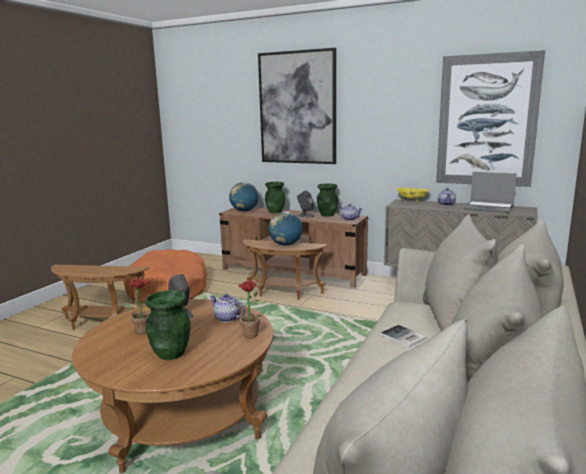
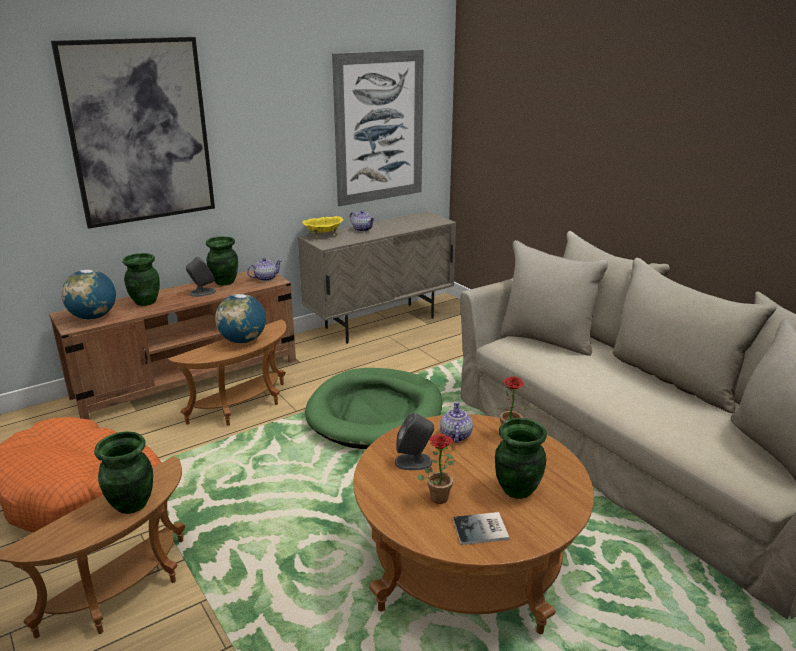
camera: 60 degrees left, 10 degrees up
(100, 272) = (131, 504): none -> green vase
(227, 318) = (455, 436): teapot -> teapot turned 120 degrees clockwise
(329, 329) = (375, 413): none -> green dog bed
(403, 337) = (566, 368): book -> book (482, 530)
(489, 208) = (404, 223): laptop -> none

